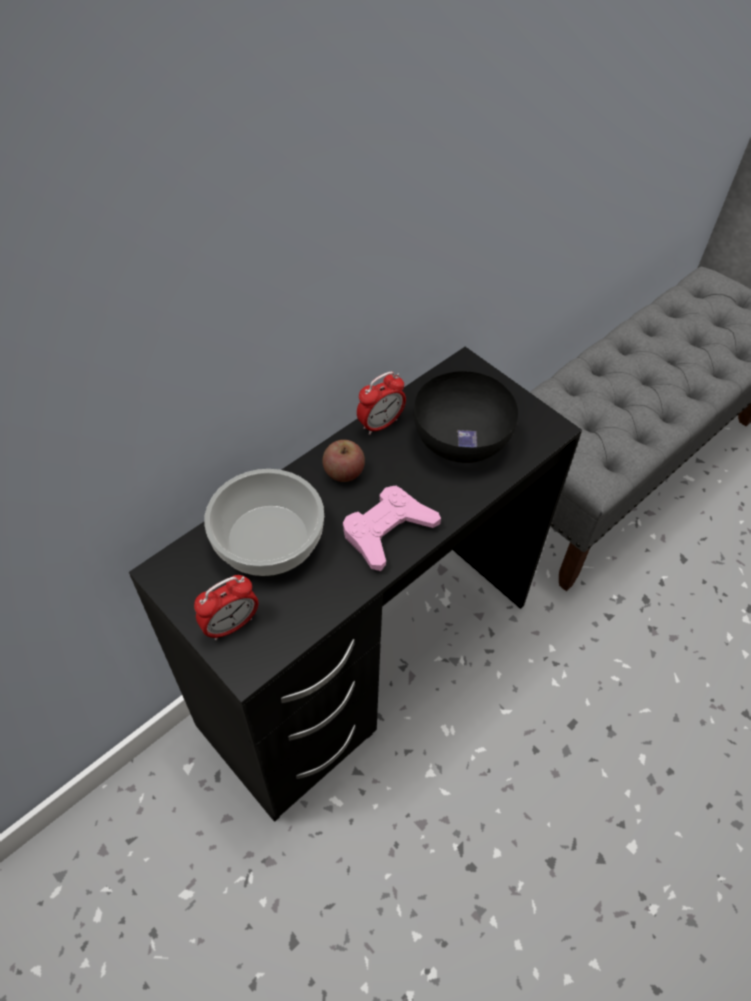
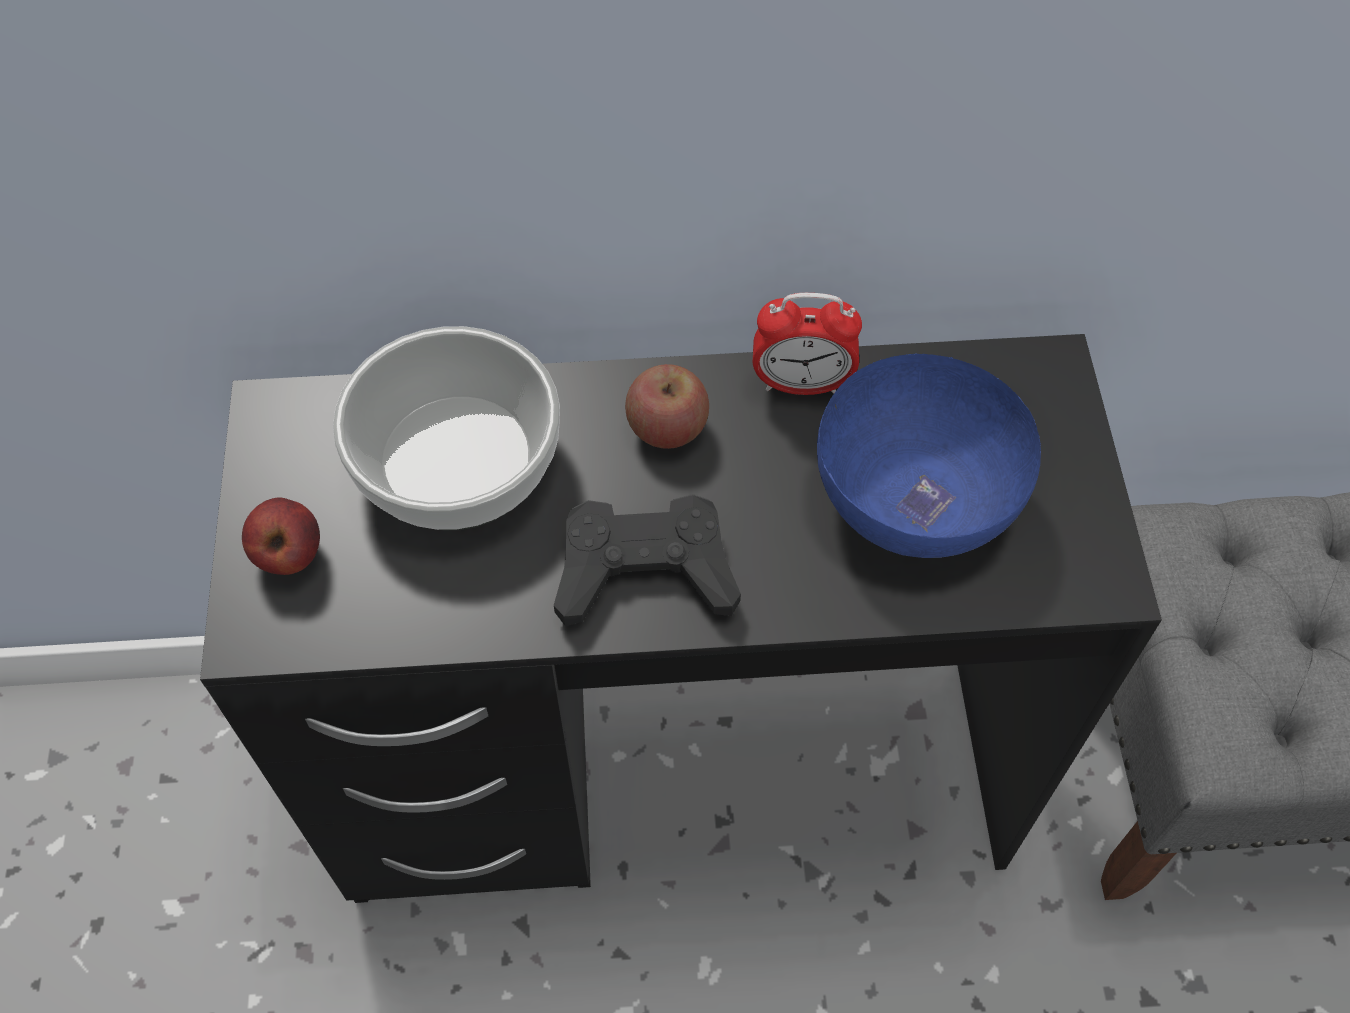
camera: 40 degrees right, 5 degrees up
(231, 625) = (289, 555): alarm clock -> apple
(387, 531) = (645, 570): pink game controller -> black game controller
(460, 438) = (916, 492): black bowl -> blue bowl

